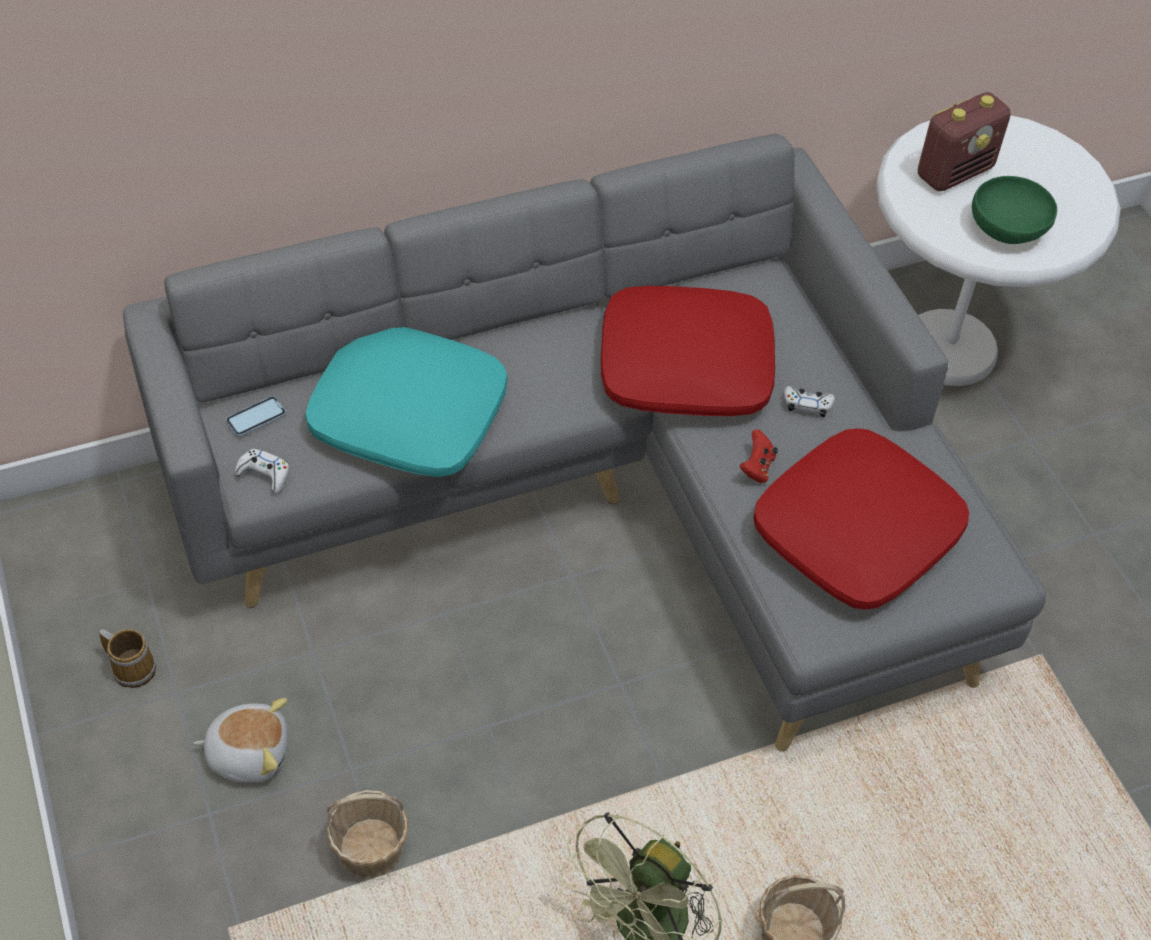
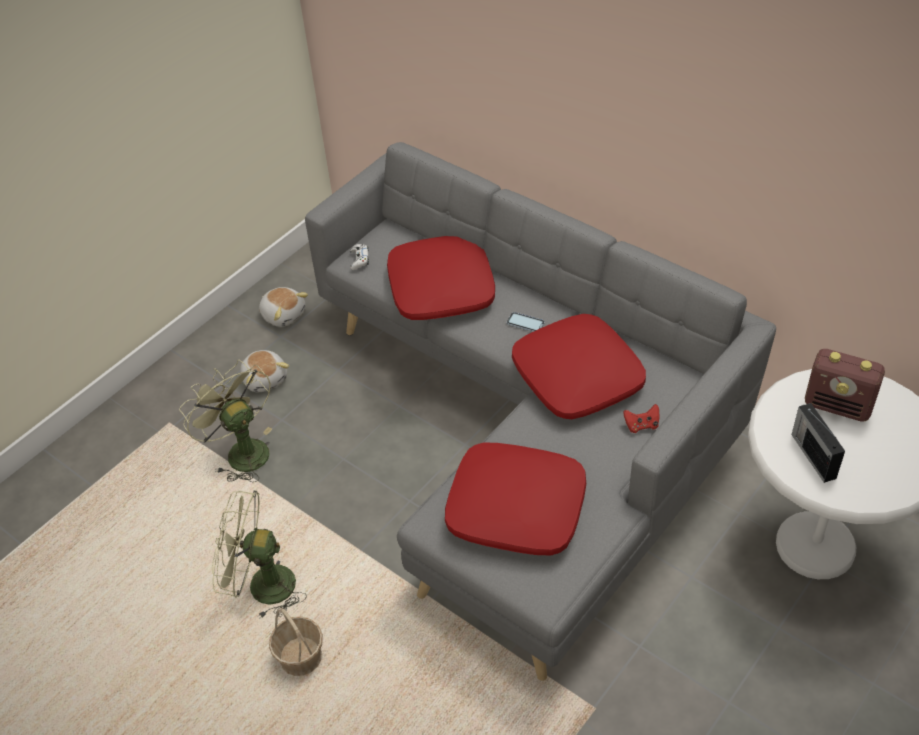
camera: 65 degrees right, 5 degrees down
(133, 667) = (283, 314): mug -> plush toy
(256, 418) = (391, 239): phone -> phone (525, 323)
(371, 849) = (241, 451): basket -> green fan
(409, 414) = (442, 288): turquoise pillow -> red pillow
(757, 467) = (528, 442): red game controller -> red game controller (641, 425)
(807, 404) = (598, 443): white game controller -> none
(1008, 228) = (813, 455): green bowl -> radio

